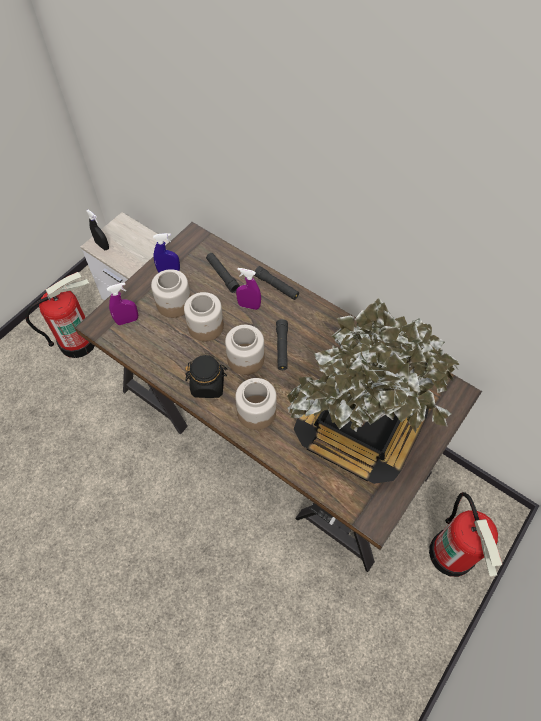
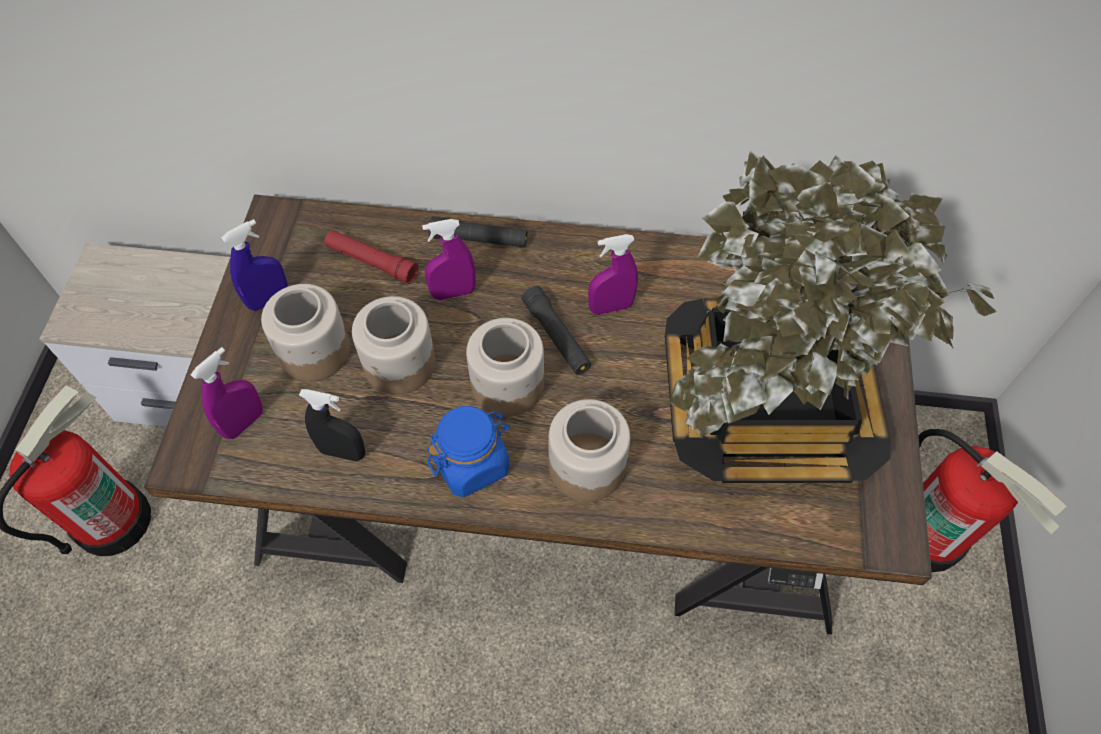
camera: 30 degrees left, 0 degrees up
(102, 245) = (84, 318): black spray bottle -> black spray bottle (343, 452)
(208, 385) = (471, 463): black jar -> blue jar
(222, 275) = (372, 262): black flashlight -> red flashlight
(316, 346) = (610, 307): none -> purple spray bottle

